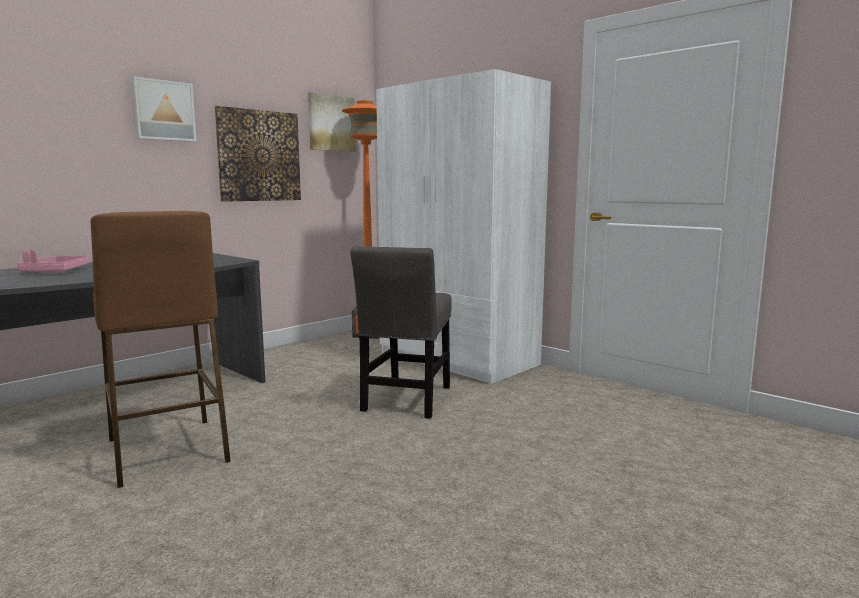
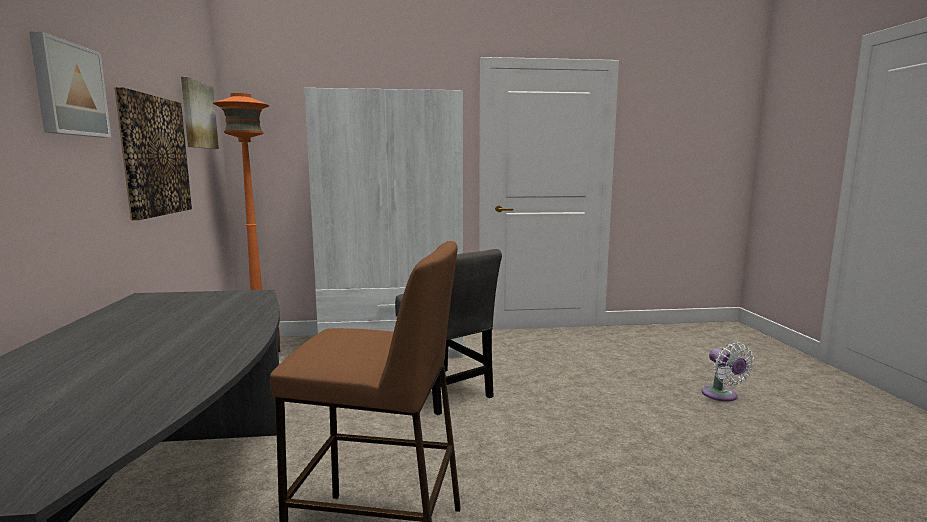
camera: 50 degrees left, 0 degrees up
(56, 272) = (84, 373): pink tray -> none
(684, 533) = (722, 396): none -> white fan

